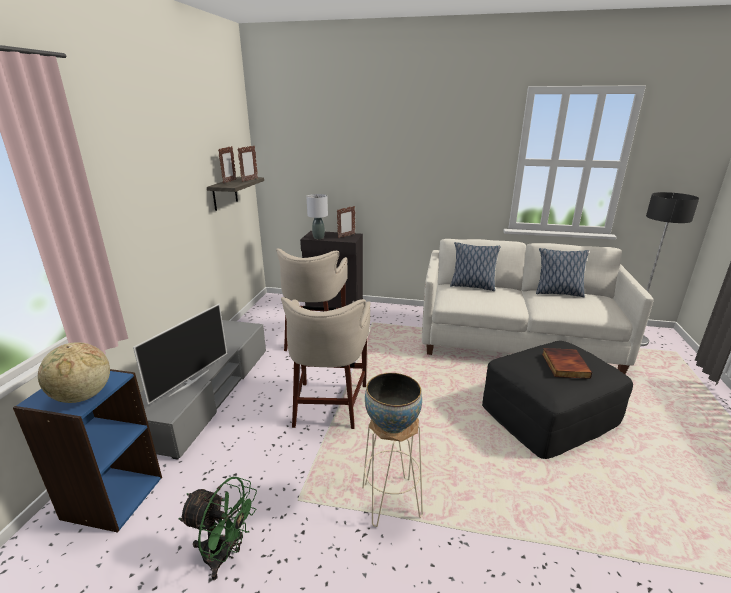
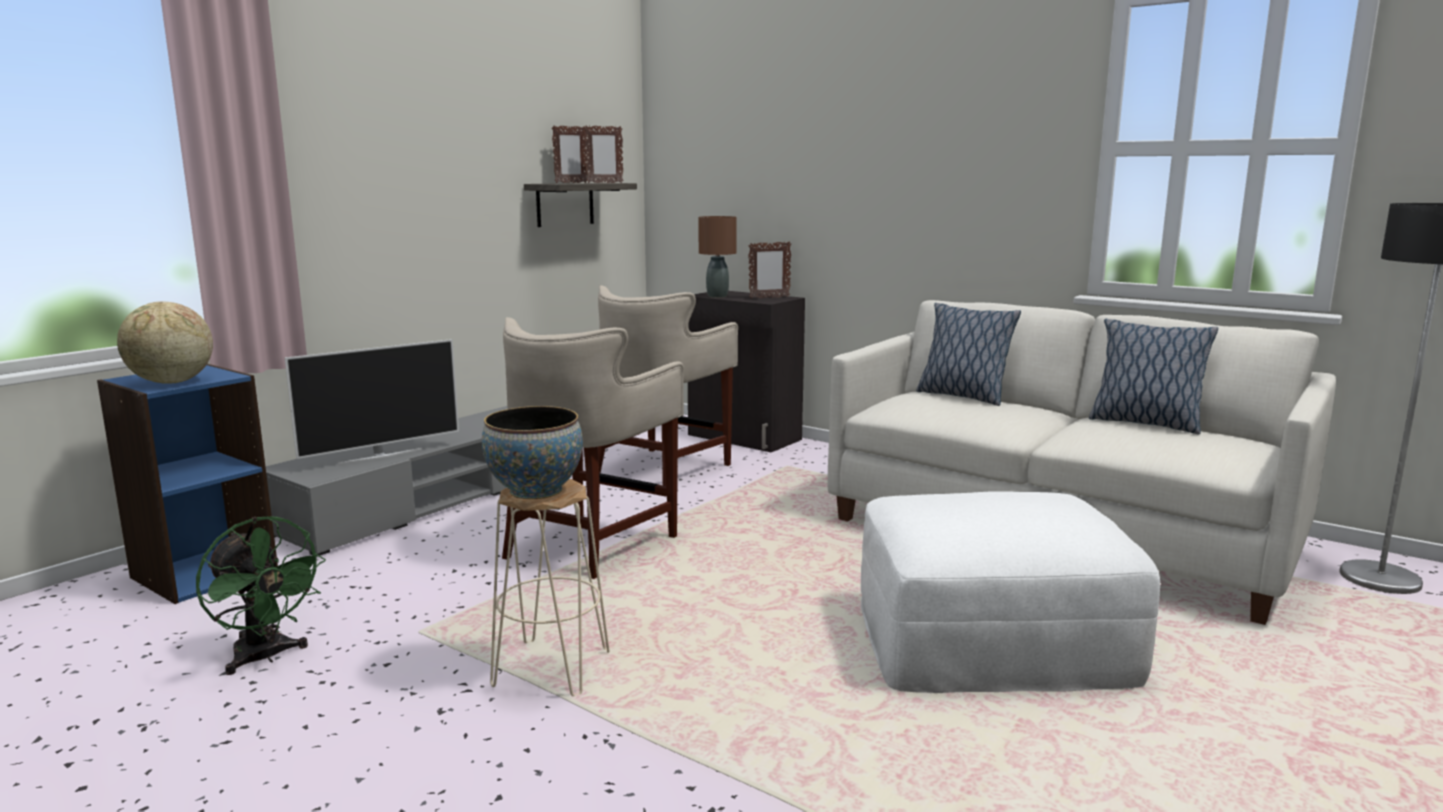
camera: 25 degrees right, 10 degrees down
(318, 238) = (717, 296): grey table lamp -> brown table lamp
(548, 414) = (991, 640): black ottoman -> white ottoman
(564, 365) = (999, 512): book -> none

